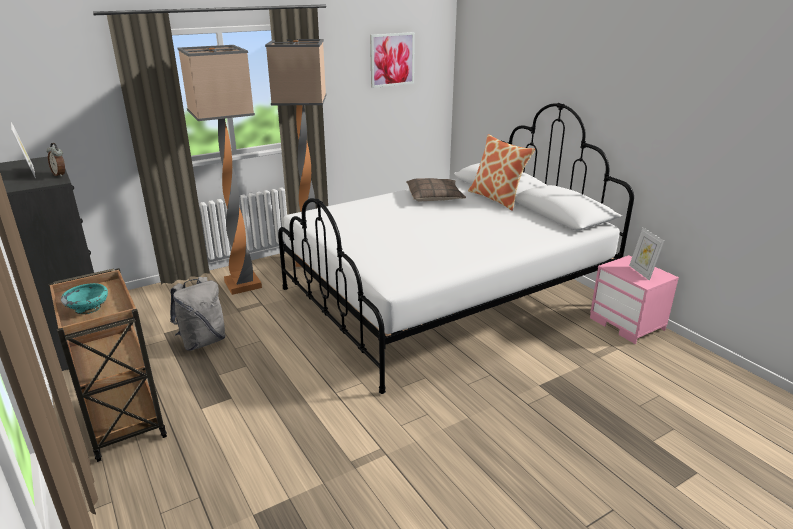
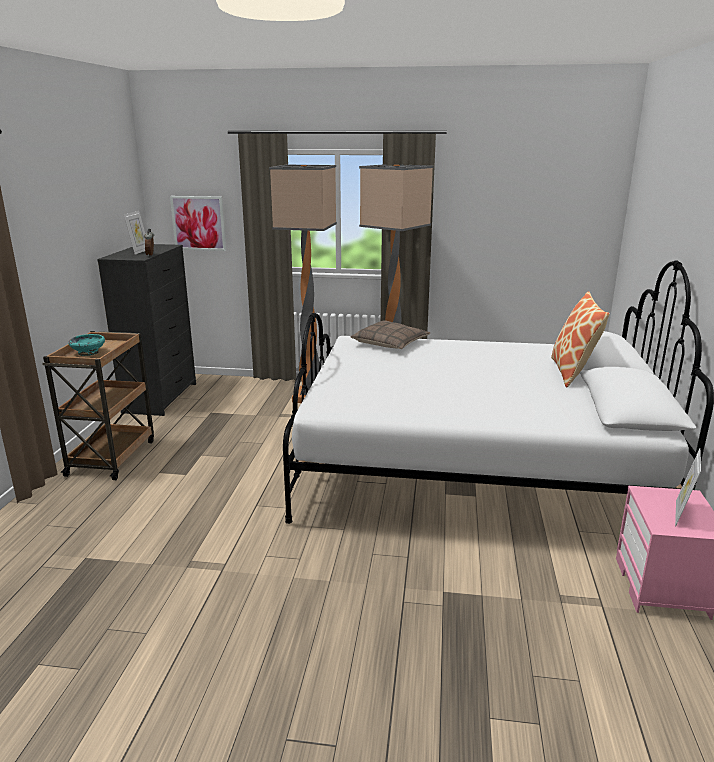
camera: 40 degrees right, 5 degrees down
(203, 341) = (225, 428): grey backpack -> none
(392, 59) = (532, 196): picture -> picture (198, 223)
(435, 197) = (503, 354): pillow -> pillow (390, 343)

